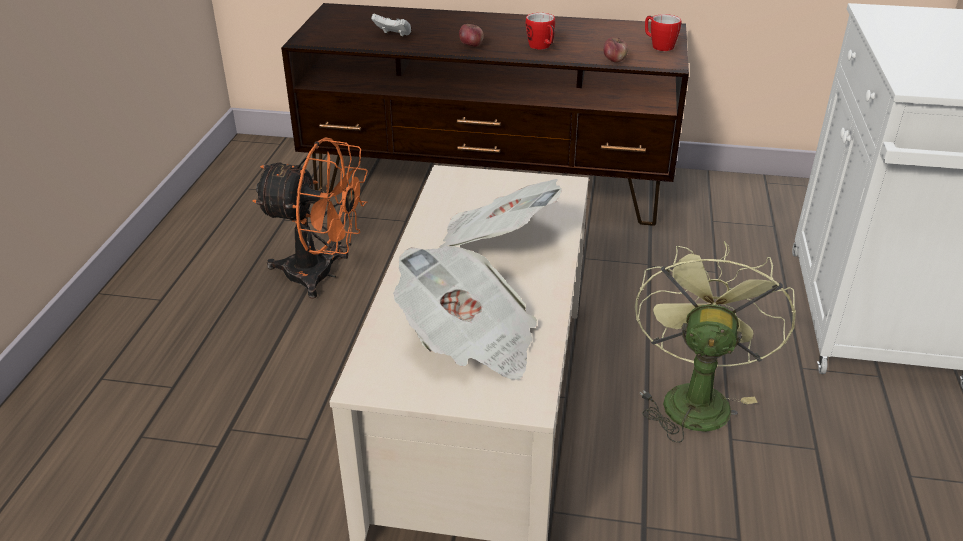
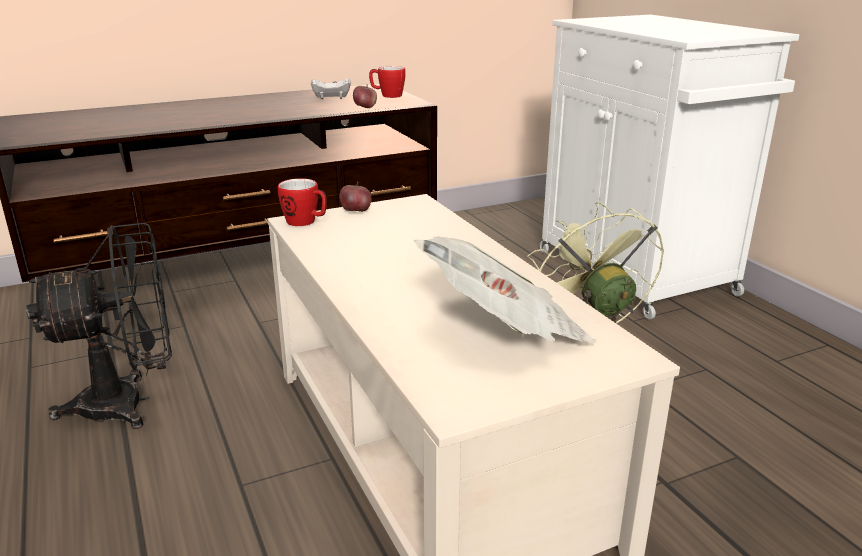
camera: 35 degrees left, 10 degrees down
(321, 275) = (130, 403): orange fan -> black fan
(393, 35) = (120, 124): white game controller -> white game controller (331, 99)
(471, 45) = (216, 118): apple -> apple (356, 211)
(496, 241) = (414, 253): newspaper -> none
(542, 47) = (288, 110): mug -> mug (306, 222)

